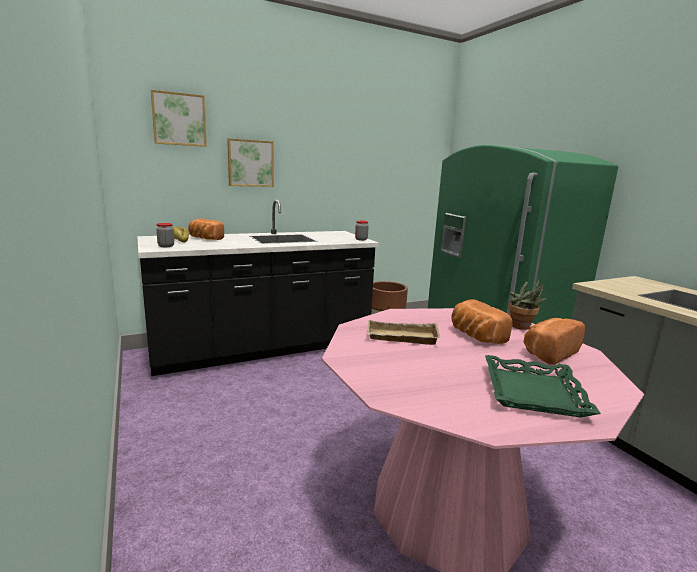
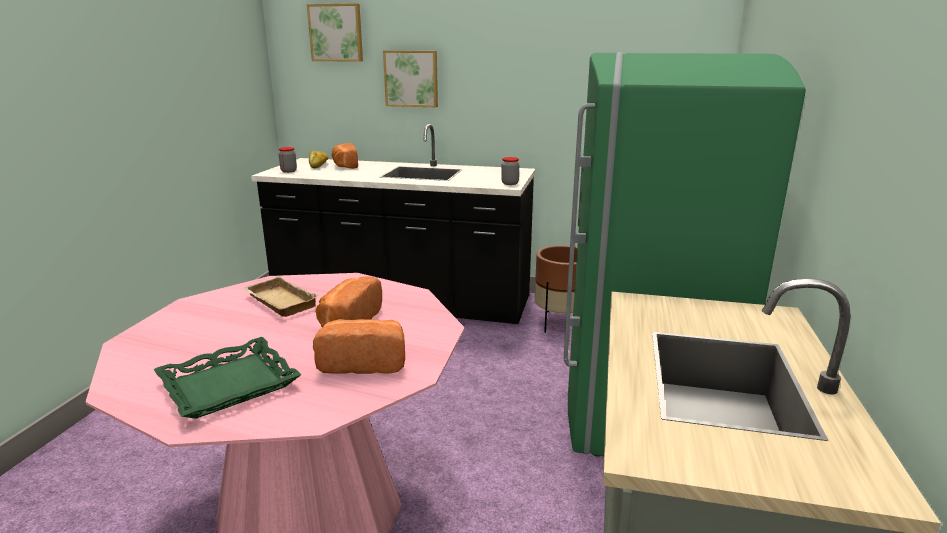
camera: 40 degrees right, 5 degrees up
(522, 327) = (430, 330): potted plant -> none

